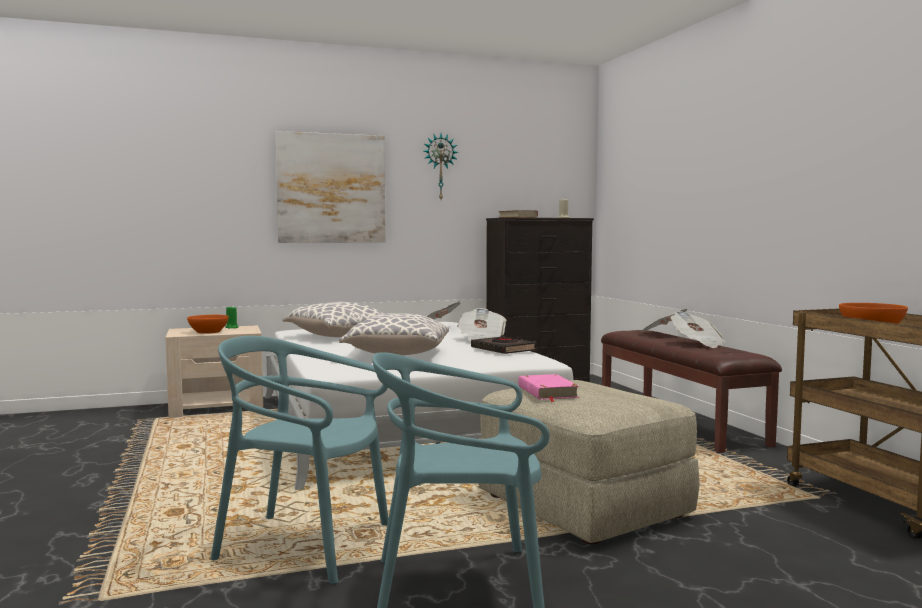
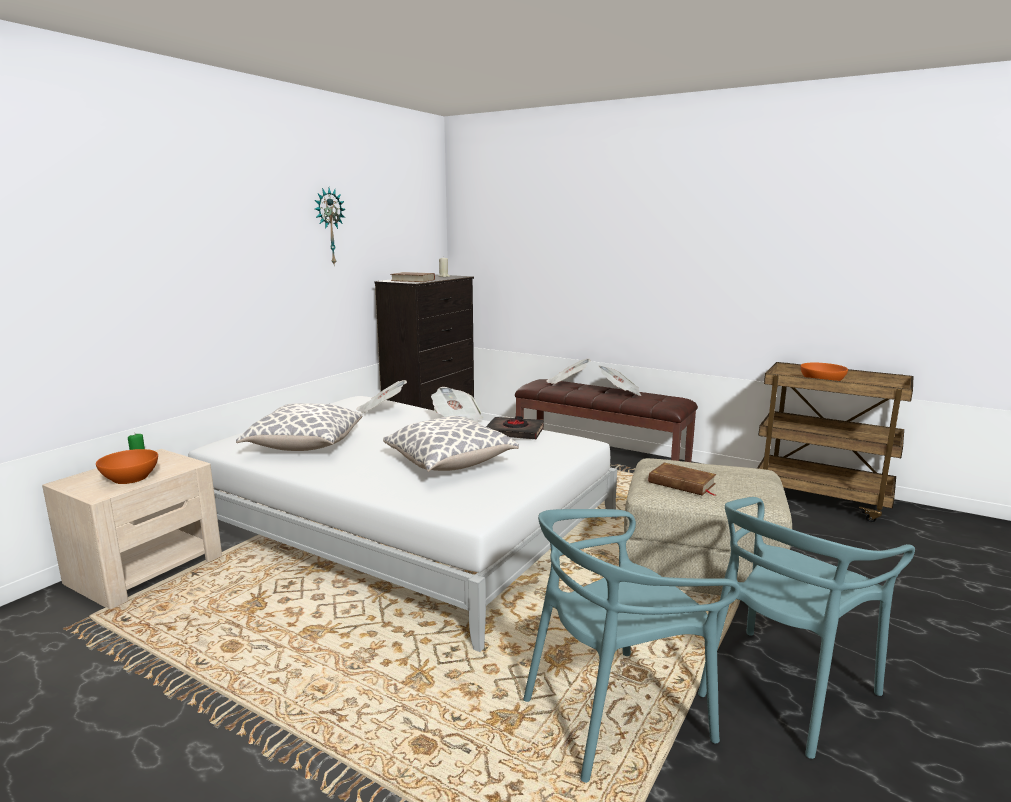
camera: 40 degrees left, 10 degrees up
(331, 188) = (224, 259): picture -> none
(547, 392) = (682, 483): pink book -> brown book

